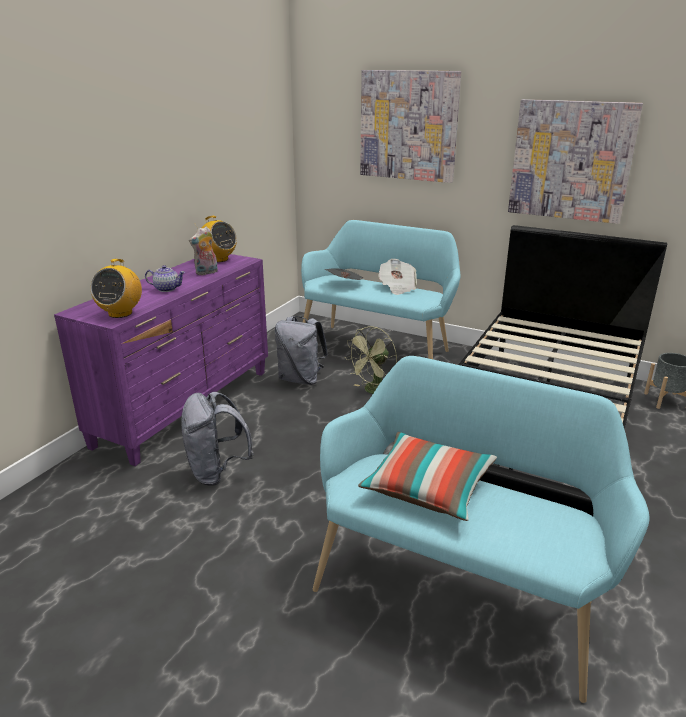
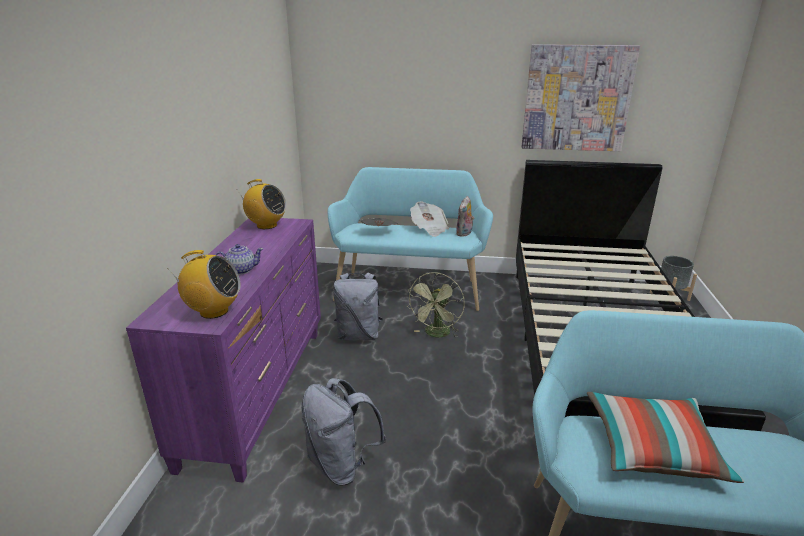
camera: 20 degrees left, 0 degrees up
(120, 313) = (213, 311): radio -> radio turned 75 degrees counterclockwise
(206, 273) = (268, 243): plush toy -> plush toy (464, 234)
(408, 126) = (420, 72): picture -> none

